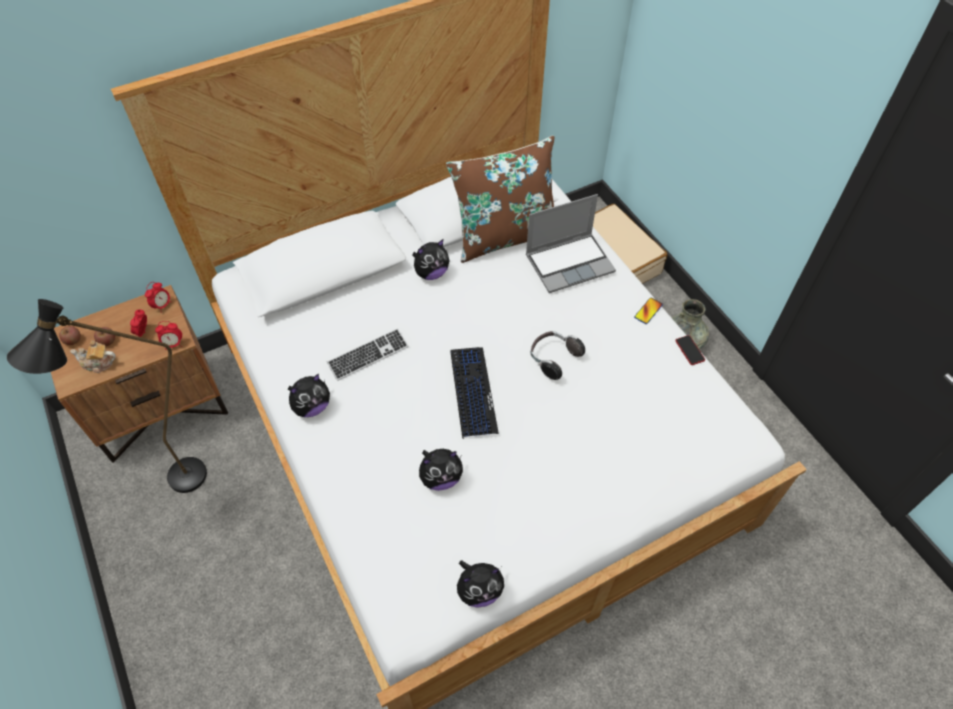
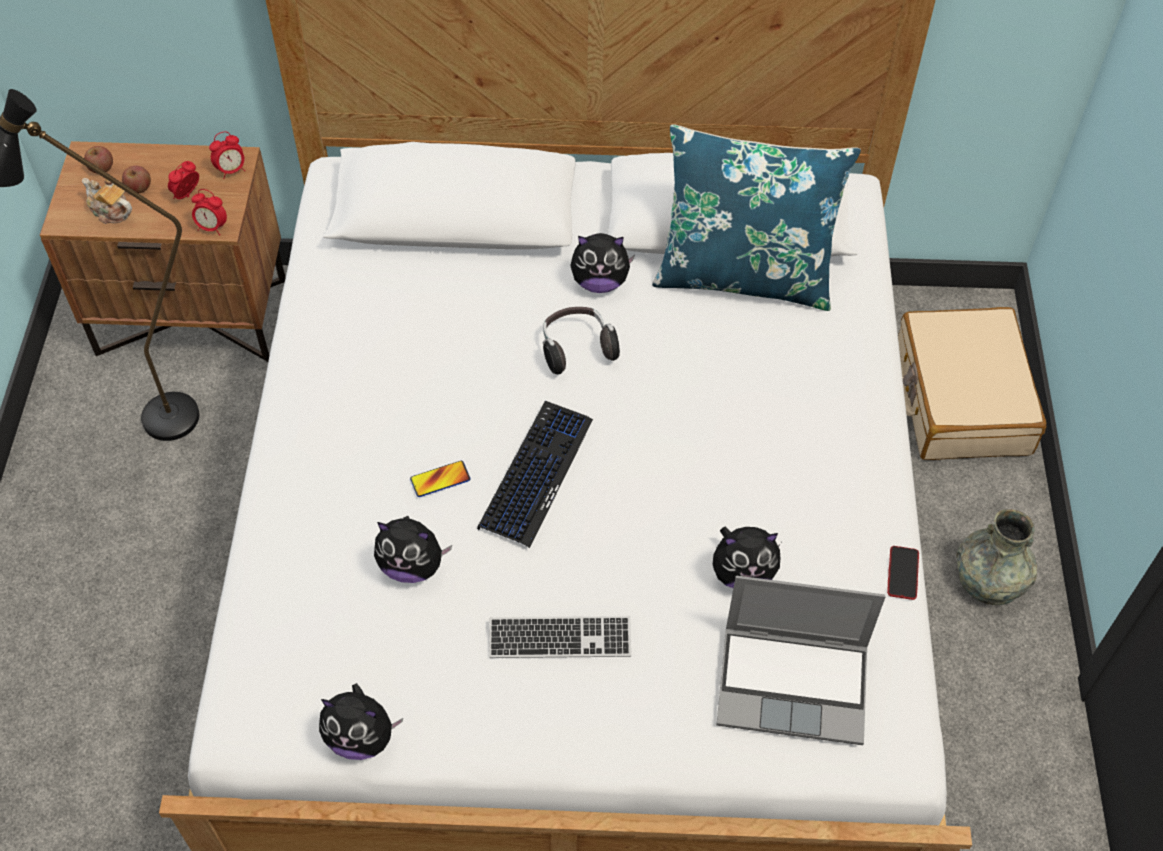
camera: 30 degrees right, 0 degrees up
(311, 407) = (317, 390): plush toy -> plush toy (742, 573)
(368, 355) = (434, 357): keyboard -> keyboard (560, 639)
(505, 236) = (744, 275): brown pillow -> blue pillow
(553, 359) = (685, 484): headphones -> headphones (577, 348)
(570, 263) = (813, 358): laptop -> laptop (794, 684)
(648, 311) = (881, 484): phone -> phone (440, 479)

